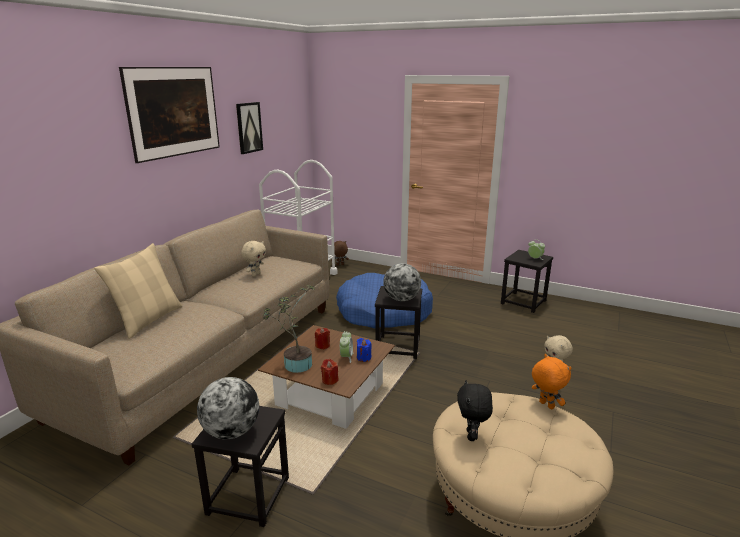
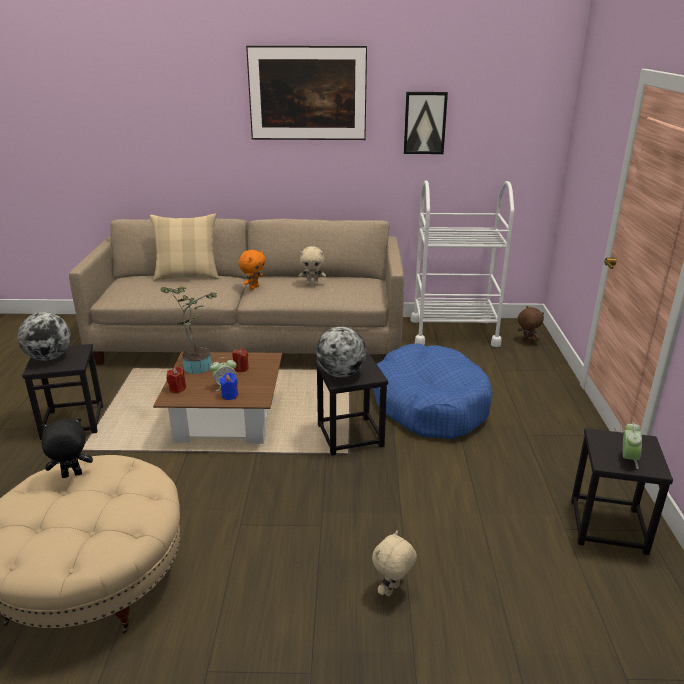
camera: 65 degrees right, 5 degrees up
(545, 405) = (146, 523): orange plush toy -> orange plush toy (253, 288)

